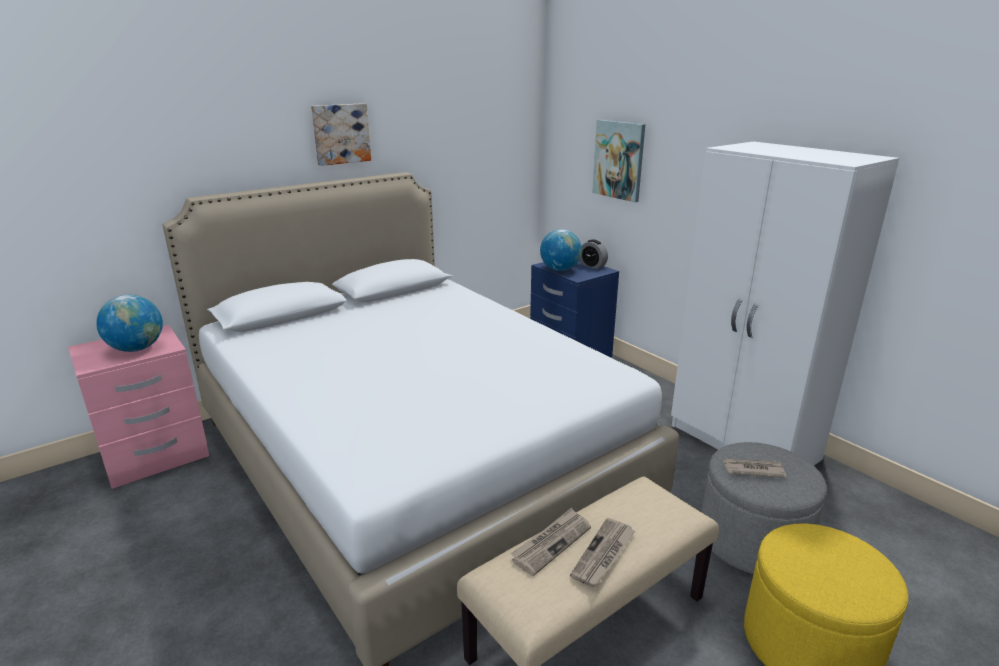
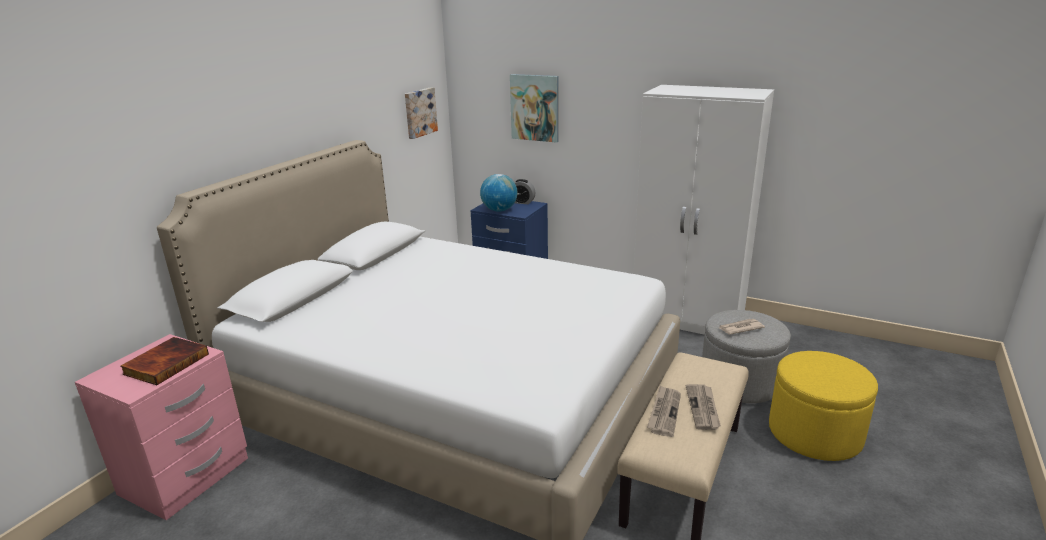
camera: 25 degrees left, 0 degrees up
(137, 348) = (166, 363): globe -> book
(340, 133) = (299, 110): picture -> picture (419, 112)

